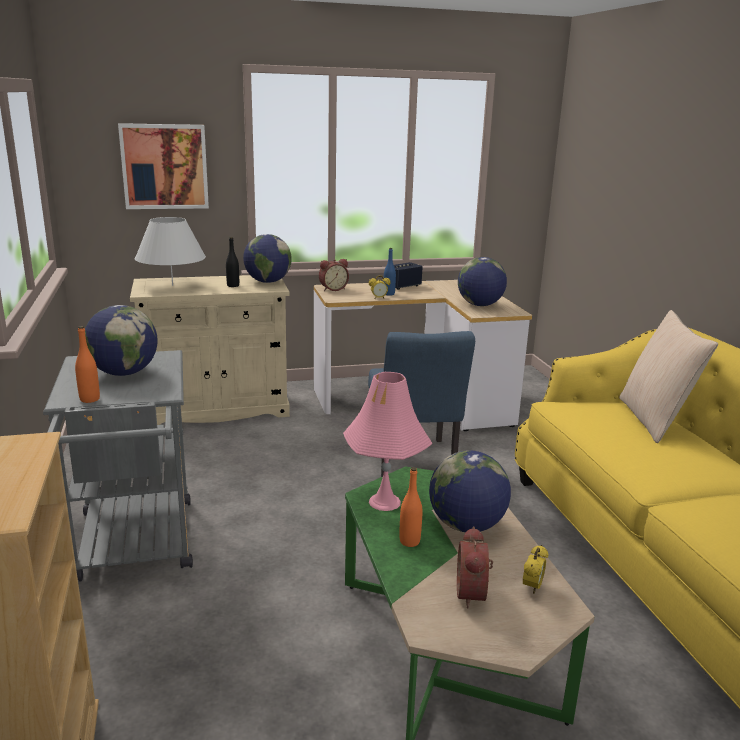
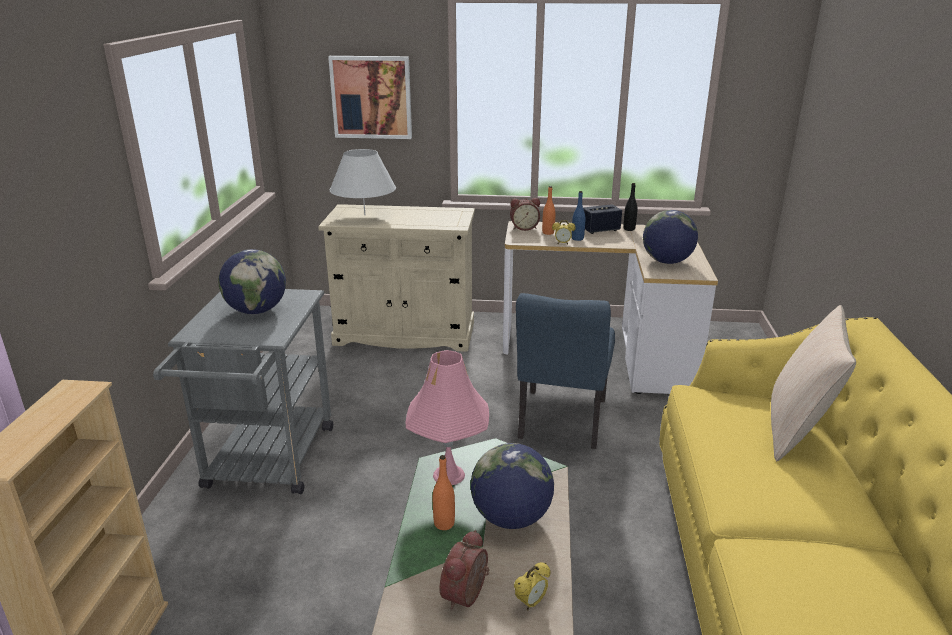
camera: 20 degrees right, 5 degrees up
(89, 399) = (208, 336): orange bottle -> orange bottle (548, 233)
(233, 285) = (419, 219): black bottle -> black bottle (629, 229)
(268, 282) = (455, 217): globe -> none

